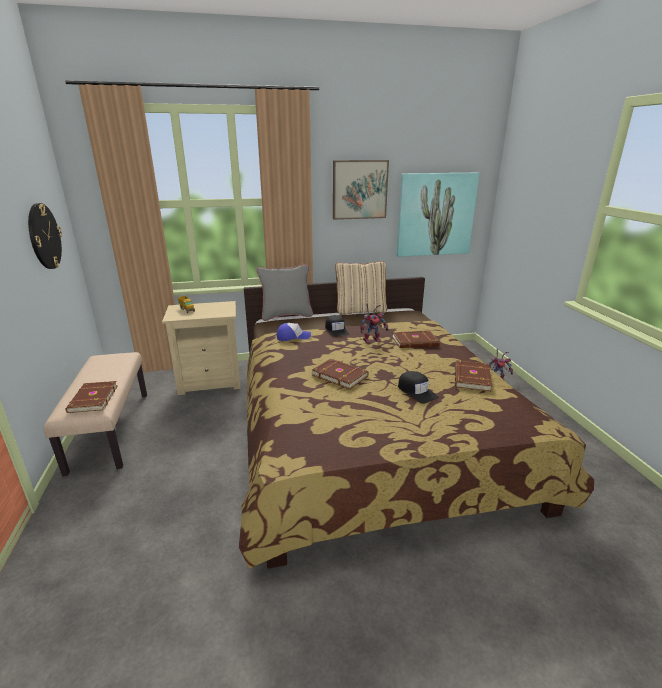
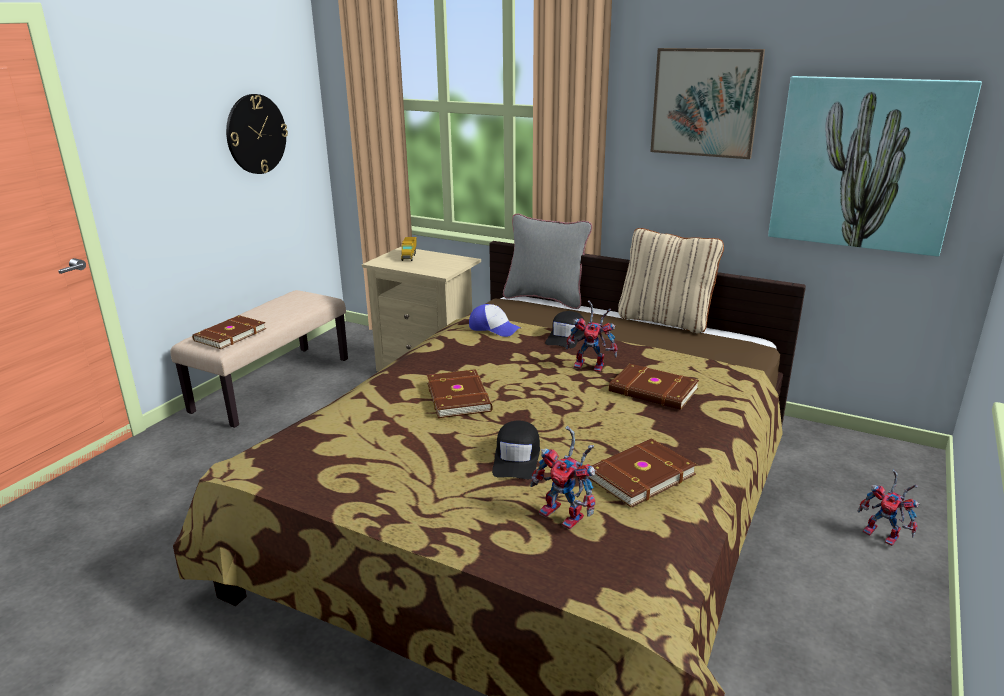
camera: 40 degrees right, 0 degrees up
(477, 406) = (566, 516): none -> toy robot

